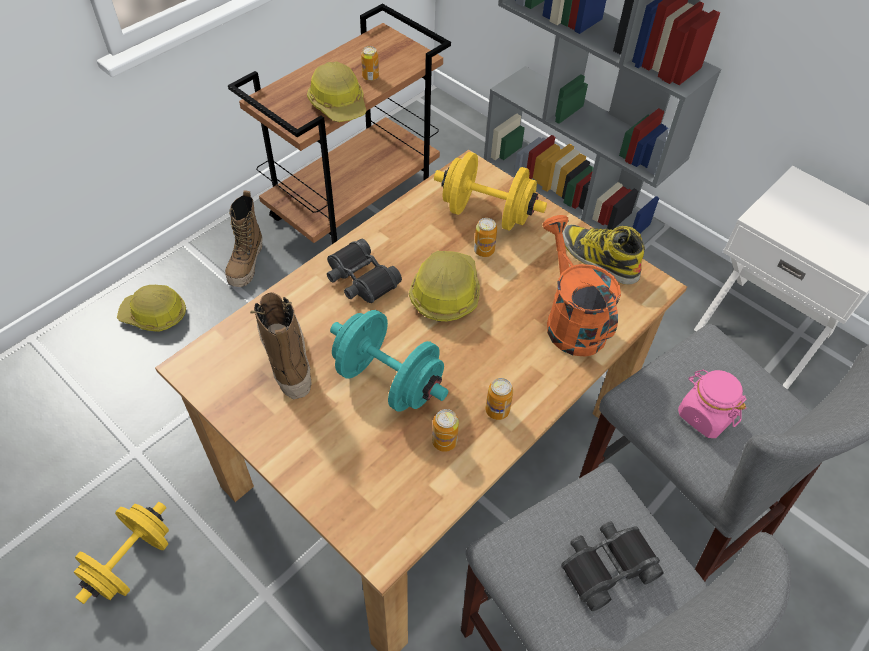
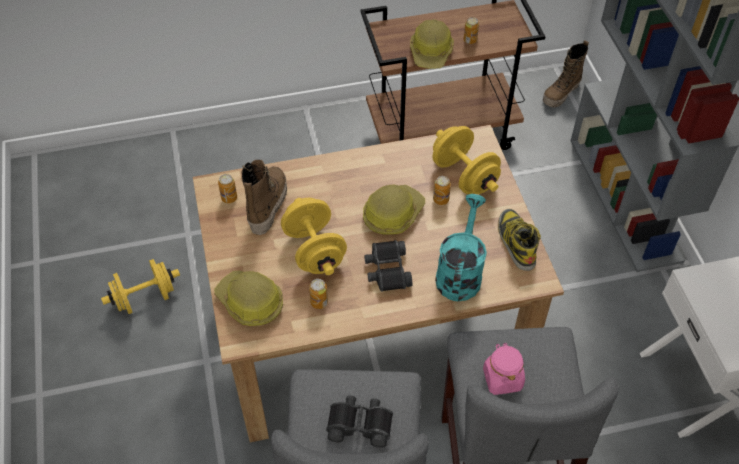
camera: 35 degrees right, 0 degrees up
(154, 315) = (254, 150): hard hat -> hard hat (250, 303)
(247, 264) = (336, 142): boot -> boot (561, 94)
(361, 279) = (346, 180): black binoculars -> black binoculars (387, 270)
(388, 381) = (314, 250): turquoise dumbbell -> yellow dumbbell
(497, 410) = (365, 302): can -> can (229, 198)
(570, 320) = (460, 272): orange watering can -> turquoise watering can

